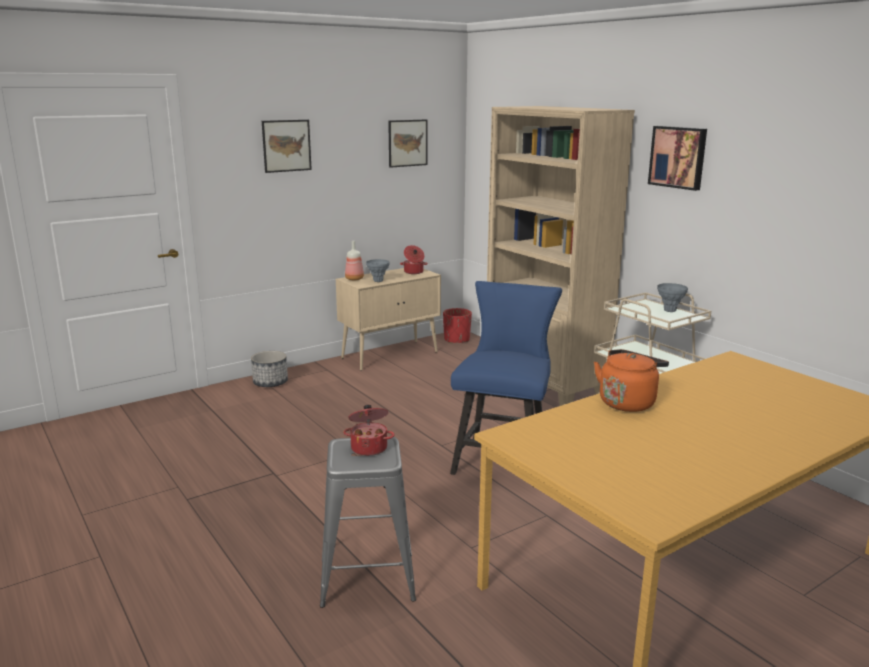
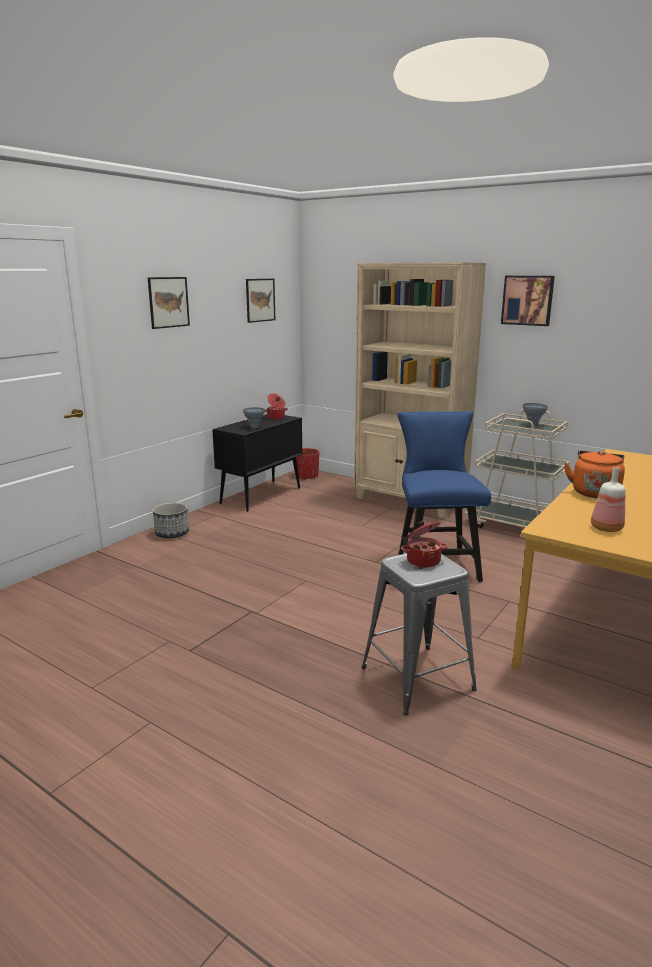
camera: 20 degrees left, 0 degrees up
(353, 279) = (230, 427): bottle -> bottle (605, 528)
(390, 355) = (261, 495): beige cabinet -> black cabinet

